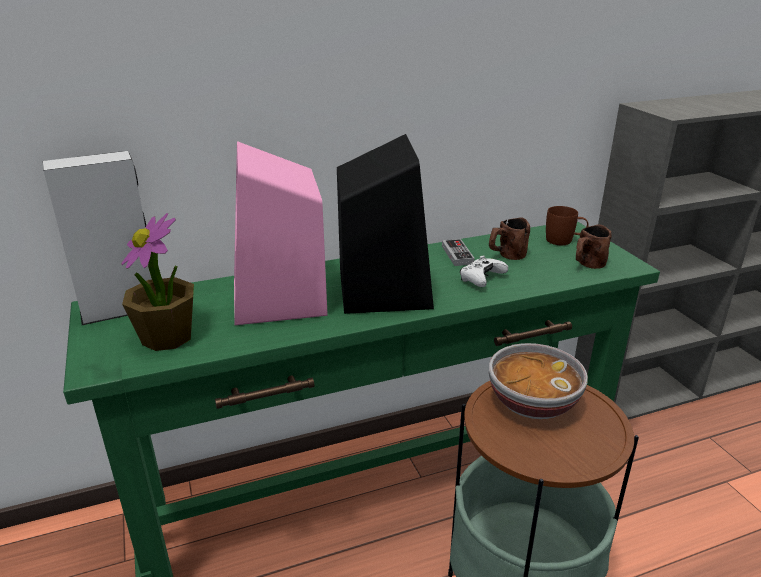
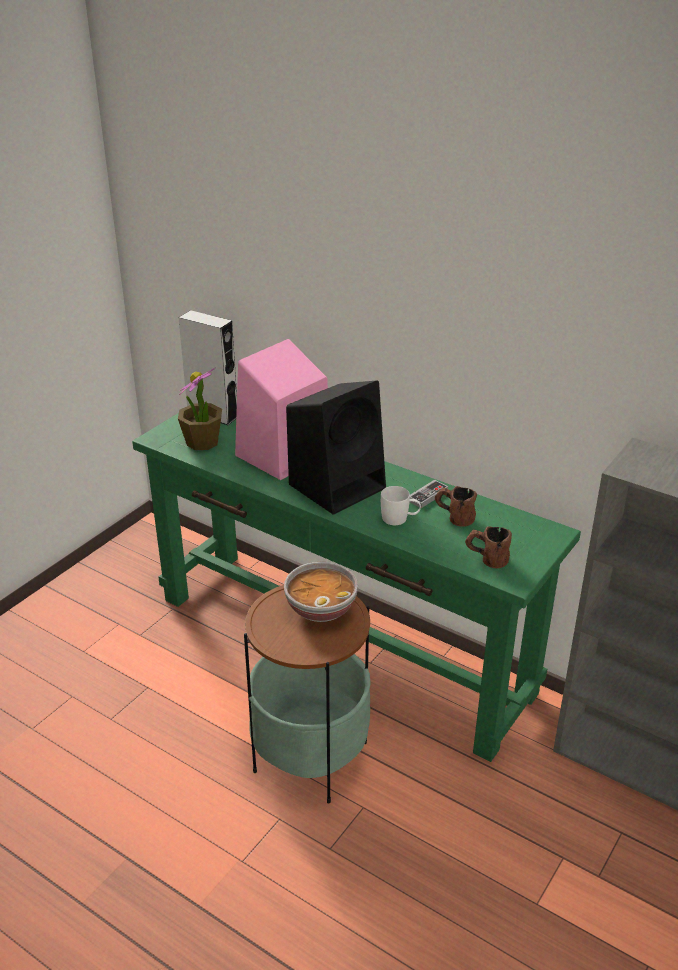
camera: 55 degrees right, 5 degrees up
(481, 279) = (400, 519): white game controller -> white mug
(564, 240) = (523, 536): brown mug -> none

